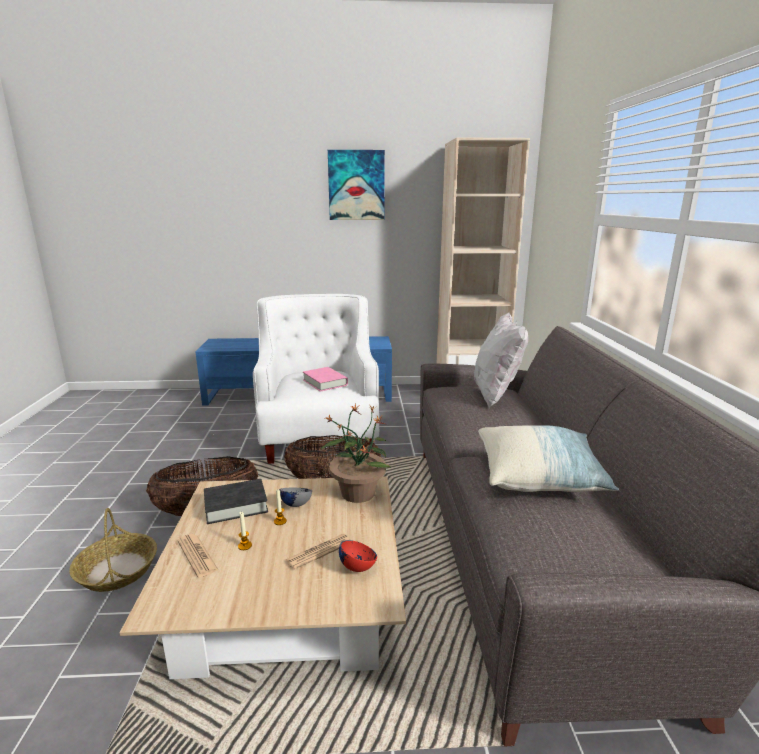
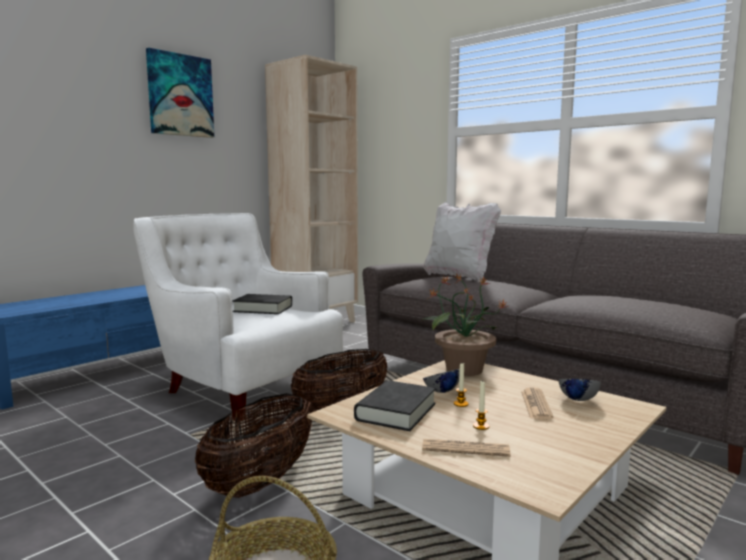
camera: 45 degrees left, 10 degrees down
(325, 382) = (263, 309): pink book -> black book
(358, 567) = (578, 399): red bowl -> grey bowl
(539, 476) = (604, 297): pillow -> none

